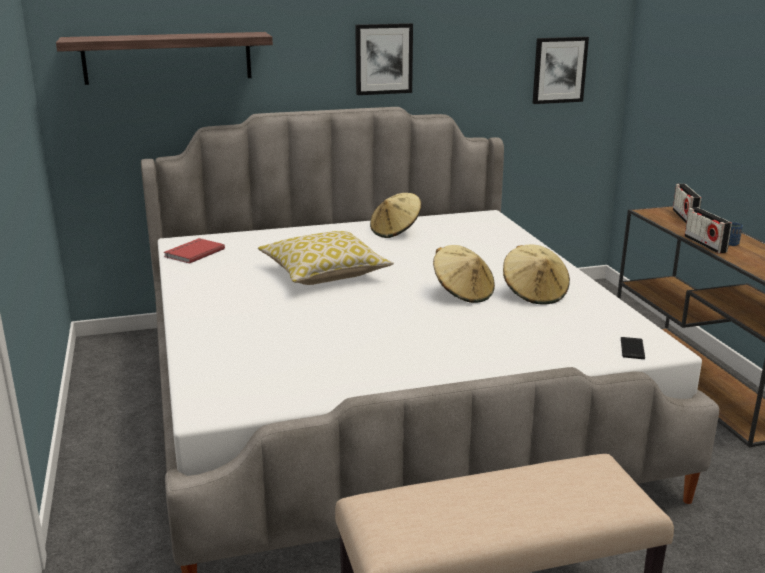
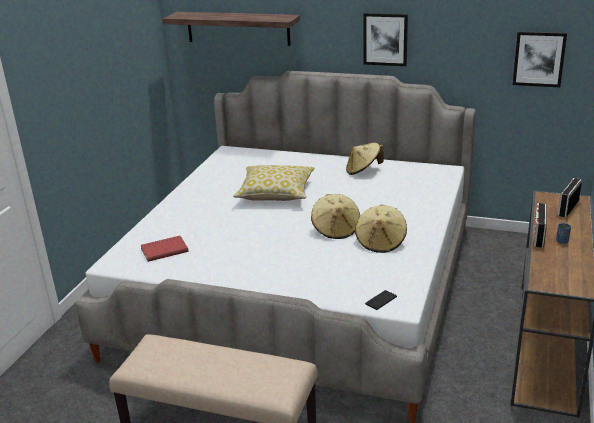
camera: 35 degrees right, 5 degrees up
(193, 253) = (225, 160): red book -> red book (164, 249)

